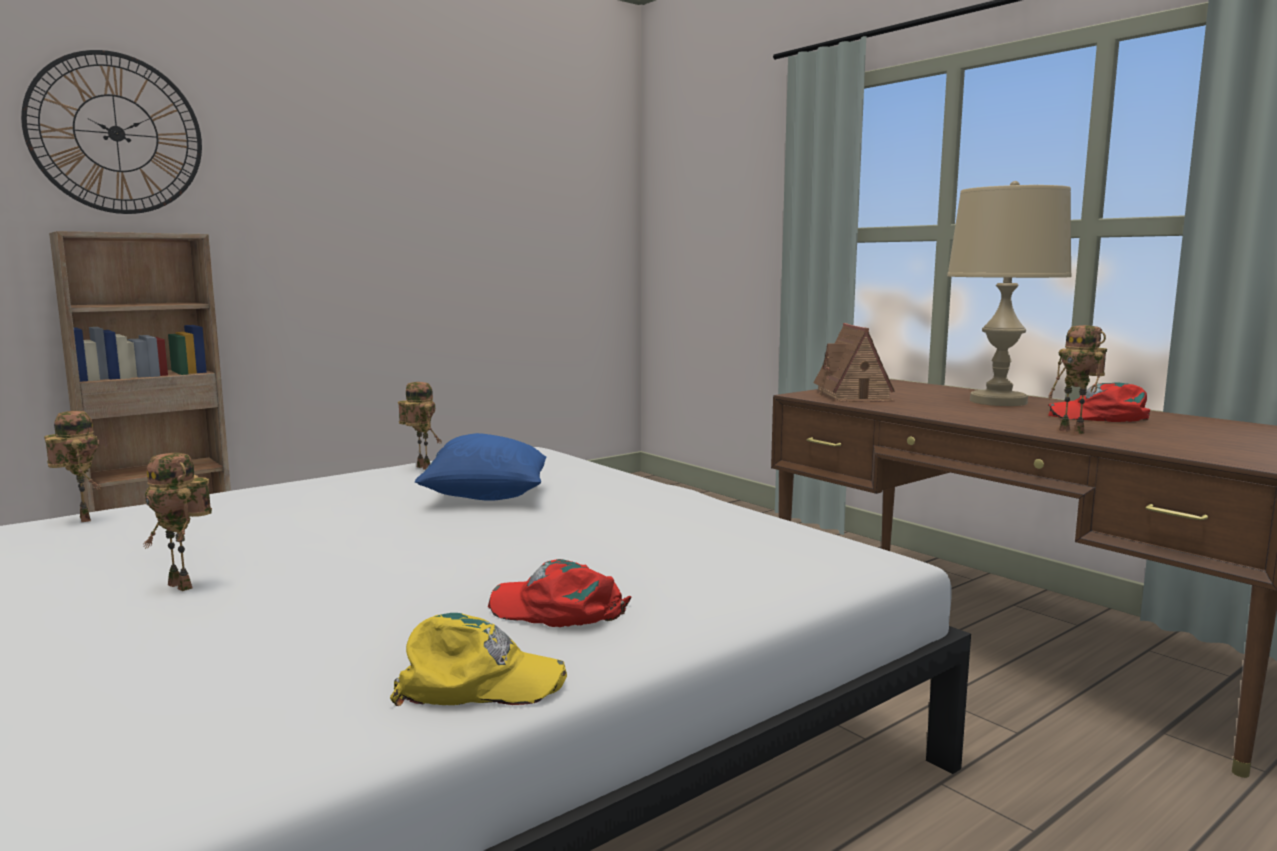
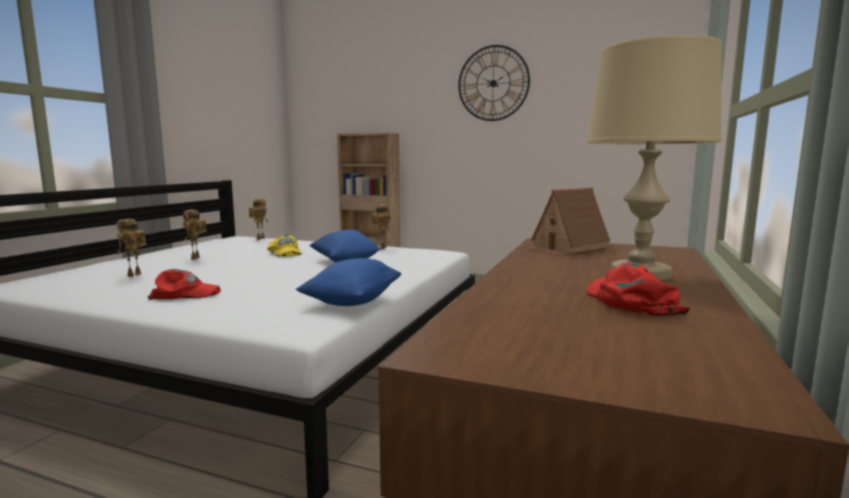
camera: 60 degrees right, 0 degrees up
(116, 133) = (376, 91): wall clock -> wall clock (493, 83)
(479, 682) = (103, 298): yellow cap -> yellow cap (285, 252)
(558, 609) = (185, 294): red cap -> red cap turned 90 degrees clockwise
(756, 524) = (352, 302): none -> blue pillow
(1075, 431) = (512, 296): toy robot -> toy robot (134, 275)

